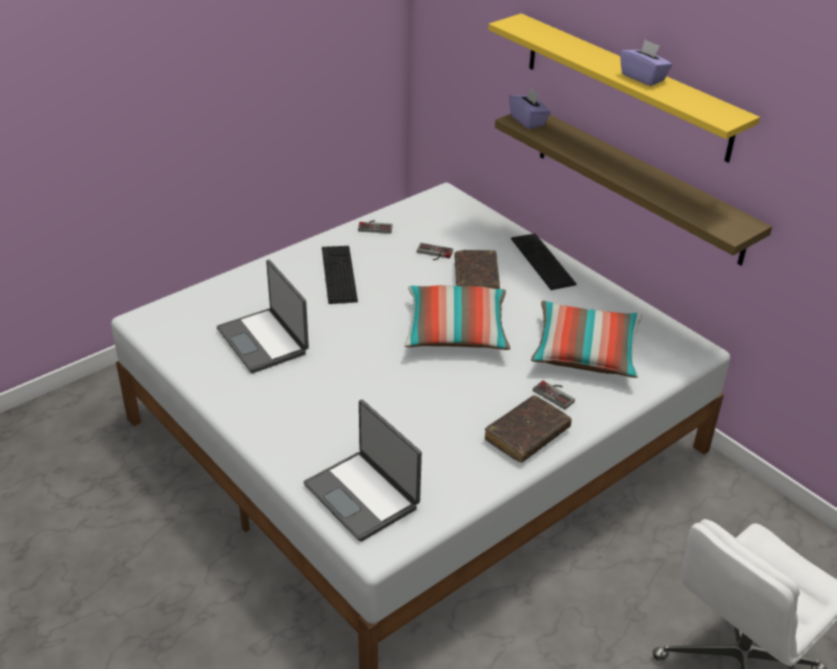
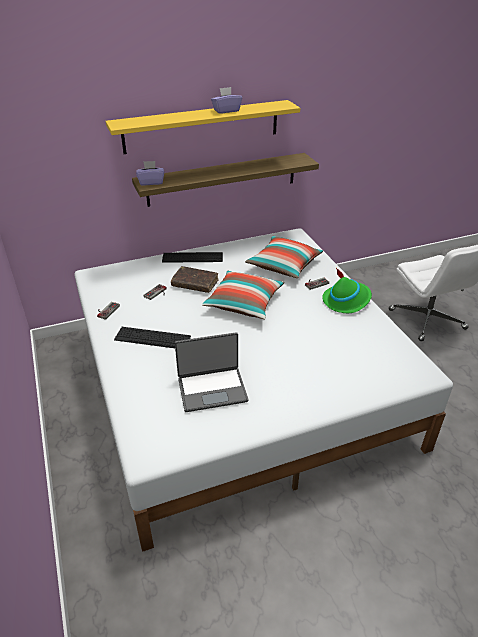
camera: 70 degrees left, 0 degrees up
(363, 495) = (384, 371): laptop -> none
(527, 435) = (346, 300): brown book -> green hat

